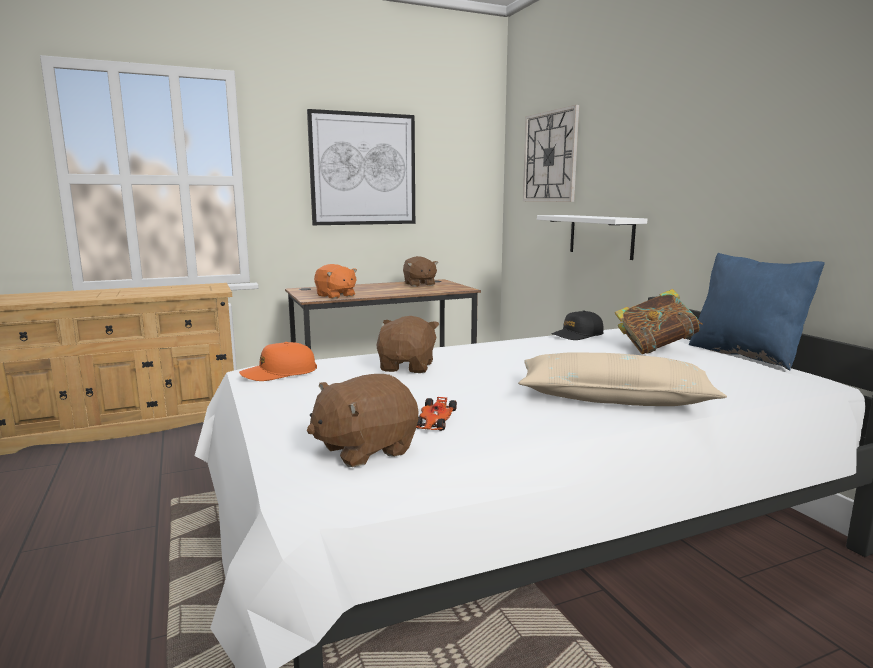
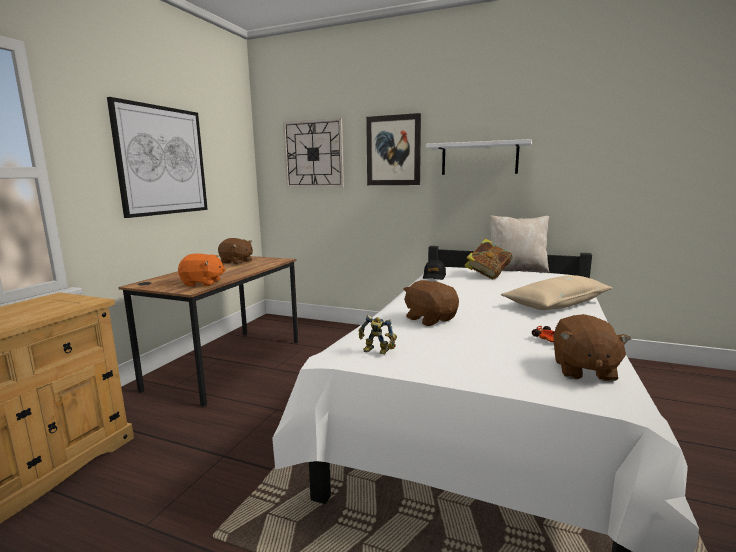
camera: 45 degrees left, 0 degrees up
(279, 373) = (376, 351): orange cap -> toy robot
(601, 236) = (373, 210): white shelf -> white shelf (479, 159)
(628, 147) = (393, 150): none -> picture
(746, 355) = (516, 270): blue pillow -> beige pillow

